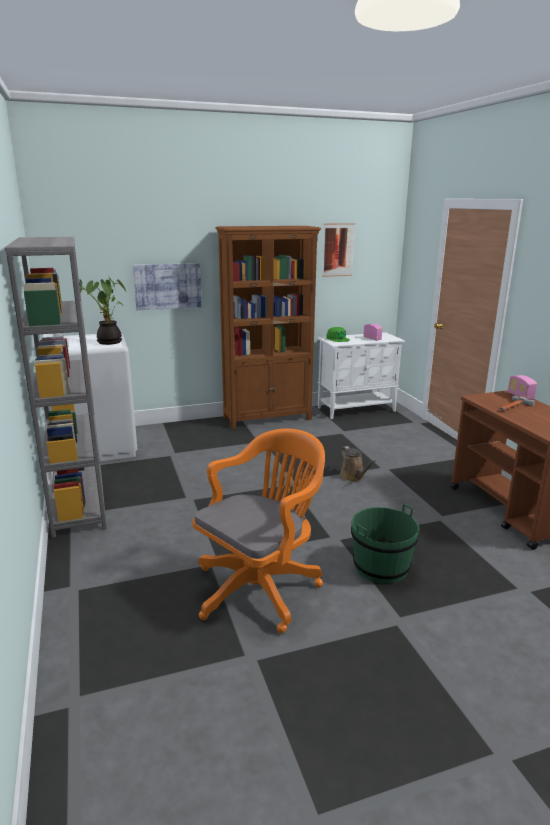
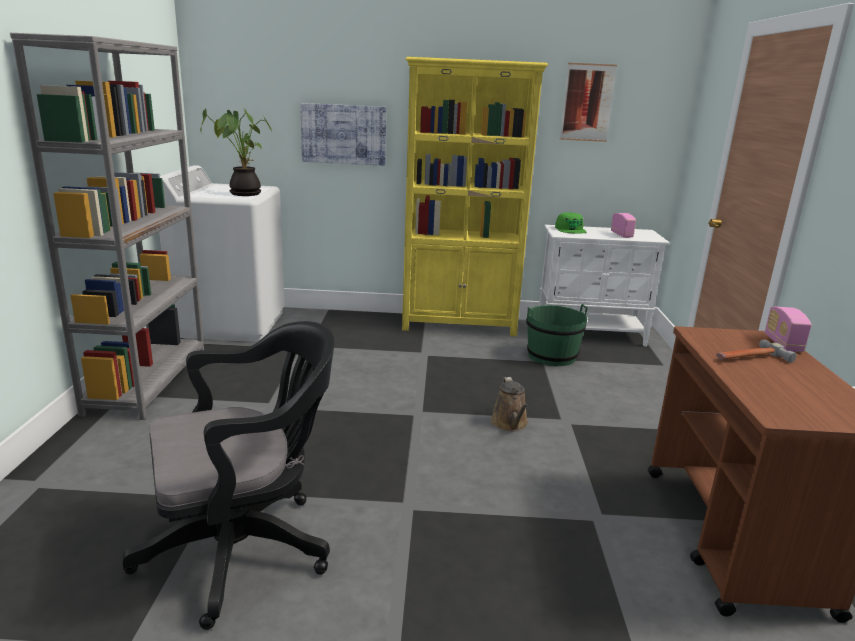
camera: 20 degrees right, 0 degrees up
(261, 586) = (245, 548): orange office chair -> black office chair
(268, 418) = (460, 325): brown bookcase -> yellow bookcase
(381, 566) = (438, 569): green bucket -> green bucket (551, 356)

